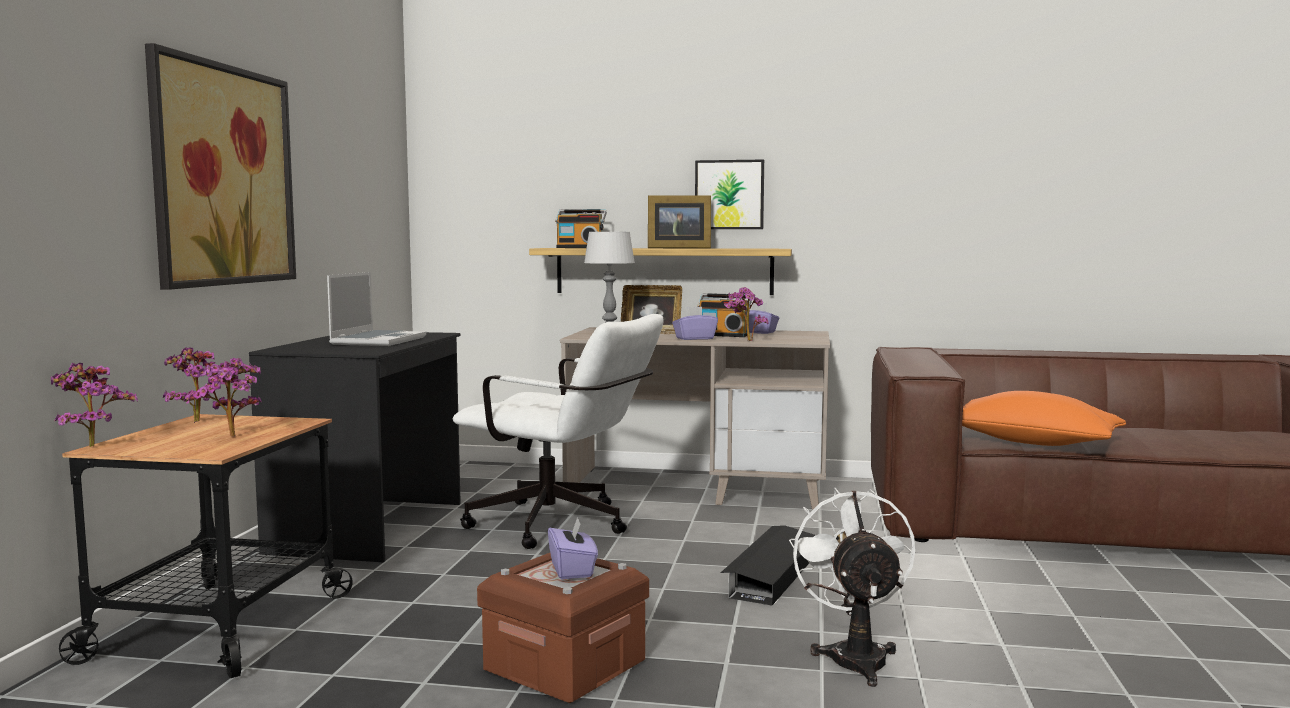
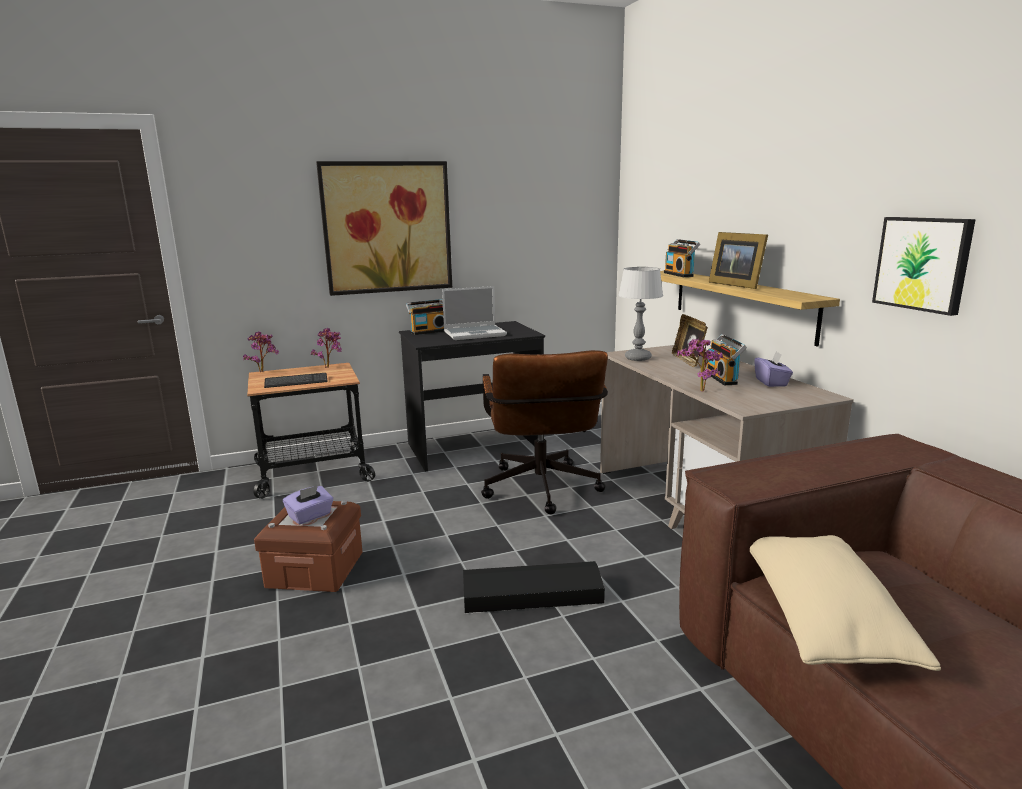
camera: 60 degrees right, 10 degrees up
(232, 437) = (296, 382): potted plant -> keyboard
(301, 346) = (428, 331): none -> radio
(562, 526) = (542, 492): white office chair -> brown office chair
(694, 338) = (678, 376): purple tissue box -> none
(729, 195) = (794, 233): picture -> picture (923, 263)
(854, 656) = (394, 676): white fan -> none
(1031, 443) = (820, 619): orange pillow -> beige pillow

